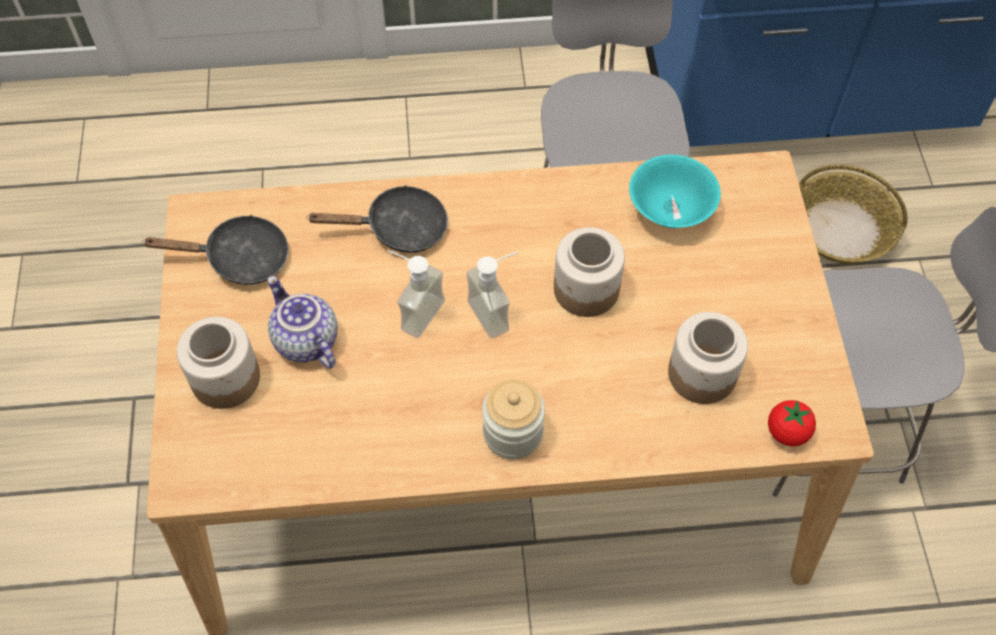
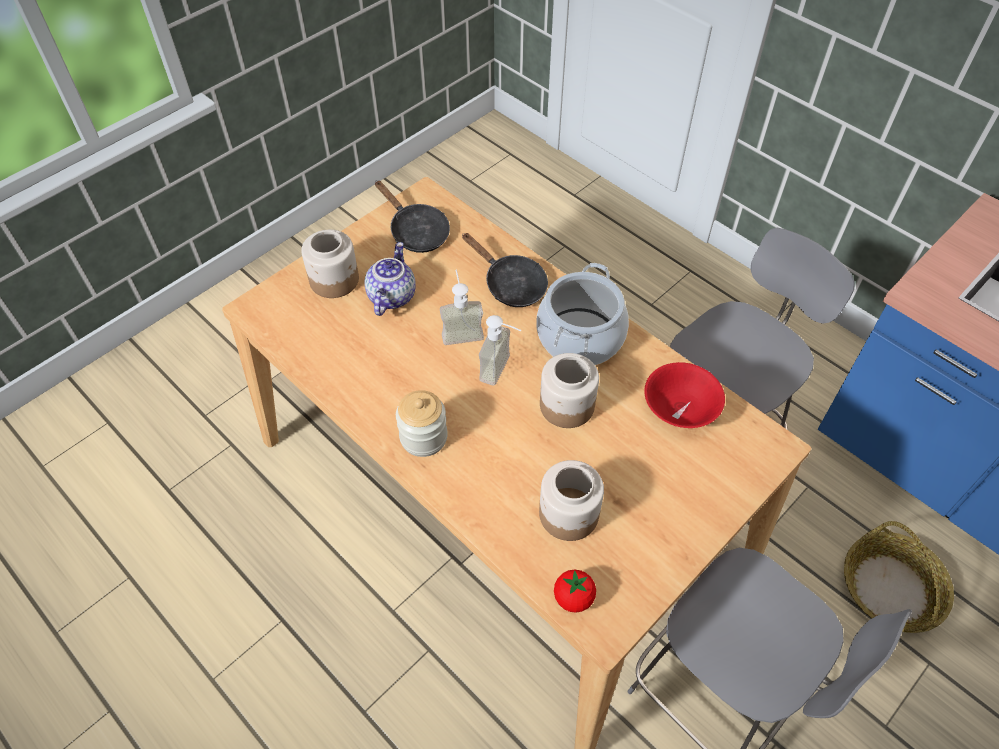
camera: 50 degrees right, 5 degrees down
(519, 221) = (580, 337): none -> cooking pot
(670, 210) = (679, 410): turquoise bowl -> red bowl

